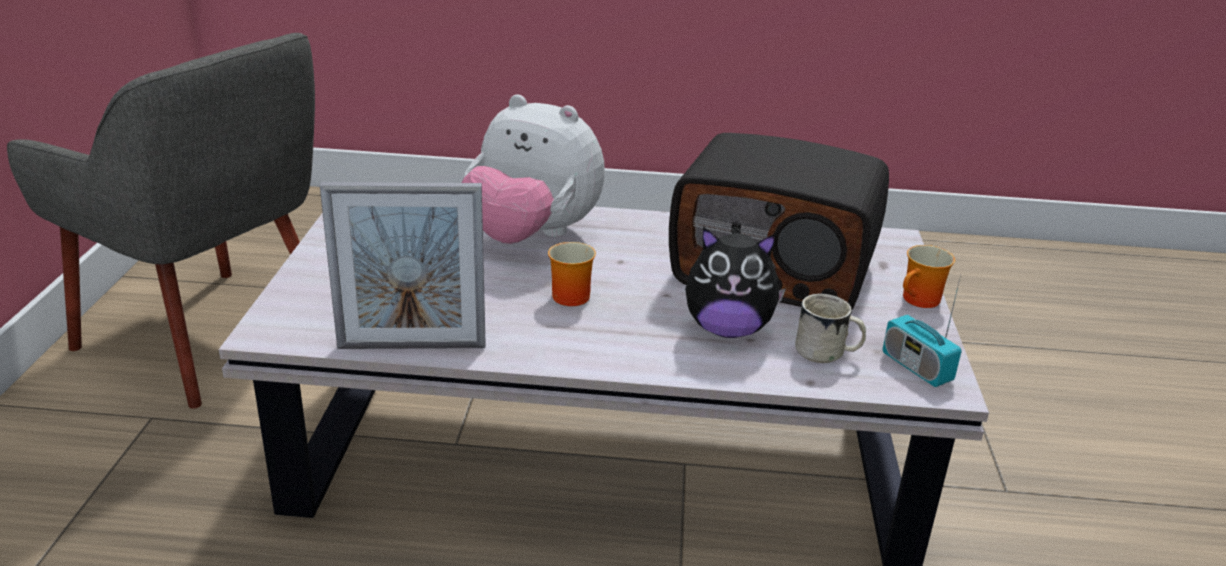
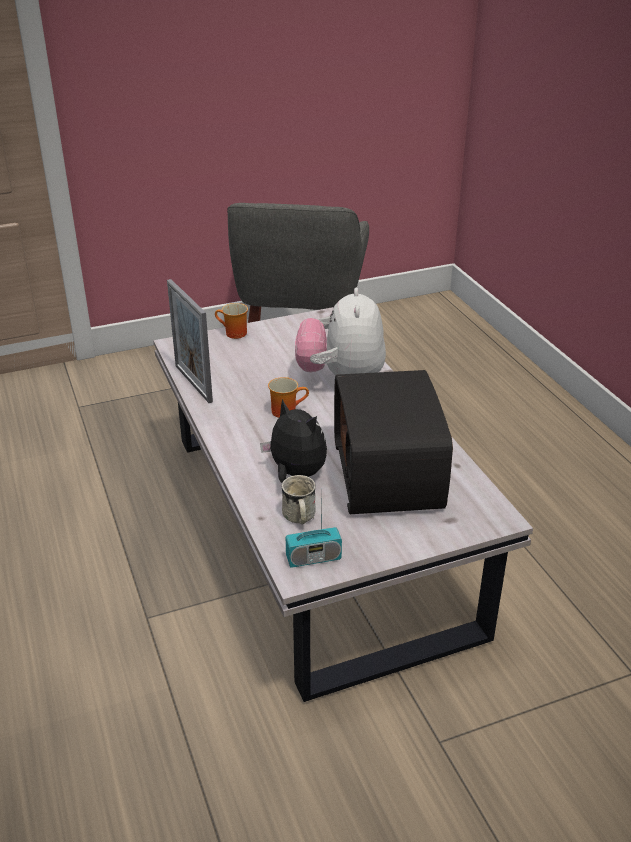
camera: 65 degrees right, 5 degrees up
(728, 329) = (295, 474): plush toy -> plush toy turned 150 degrees clockwise
(916, 367) = (313, 558): radio -> radio turned 135 degrees counterclockwise
(921, 301) = (409, 547): mug -> mug (233, 334)

